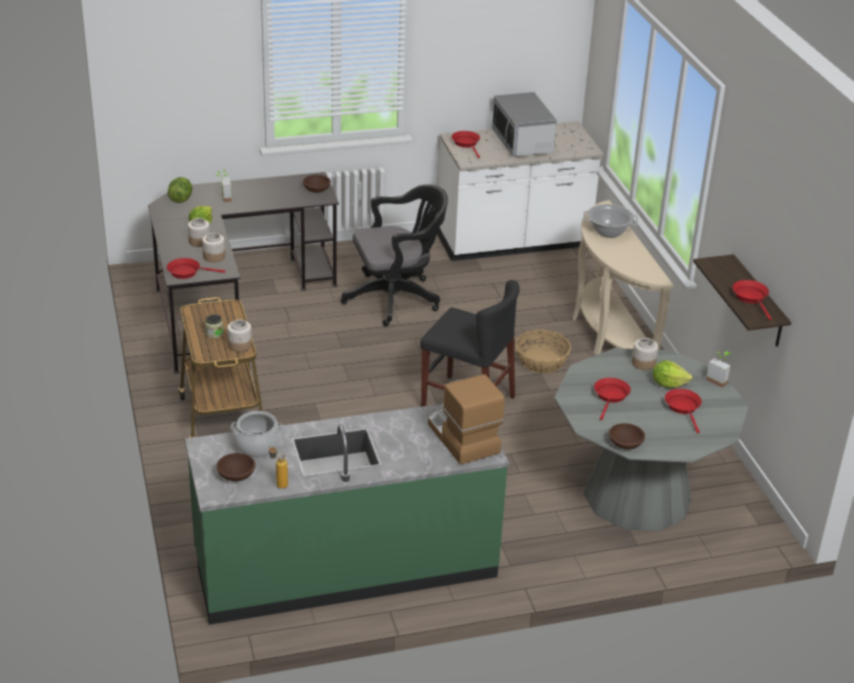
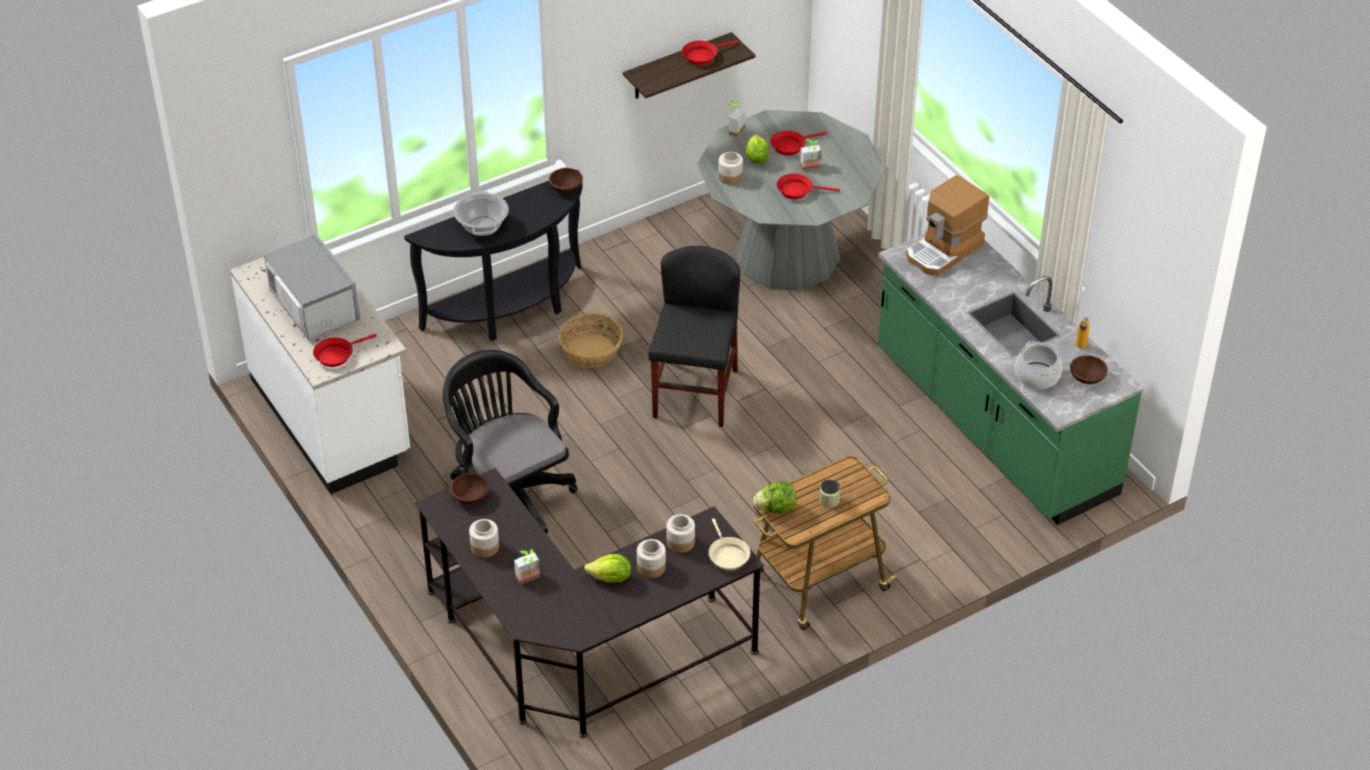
camera: 105 degrees left, 10 degrees up
(181, 199) = (551, 622): lettuce -> lettuce (776, 508)
(187, 272) = (727, 555): red frying pan -> beige frying pan
(240, 345) = (841, 471): jar -> jar (485, 547)
(522, 142) = (314, 307): microwave -> microwave turned 90 degrees counterclockwise
(607, 333) = (511, 310): beige console table -> black console table
(624, 444) = (866, 174): brown bowl -> brown bowl (566, 188)
(643, 412) = (811, 168): none -> potted plant

